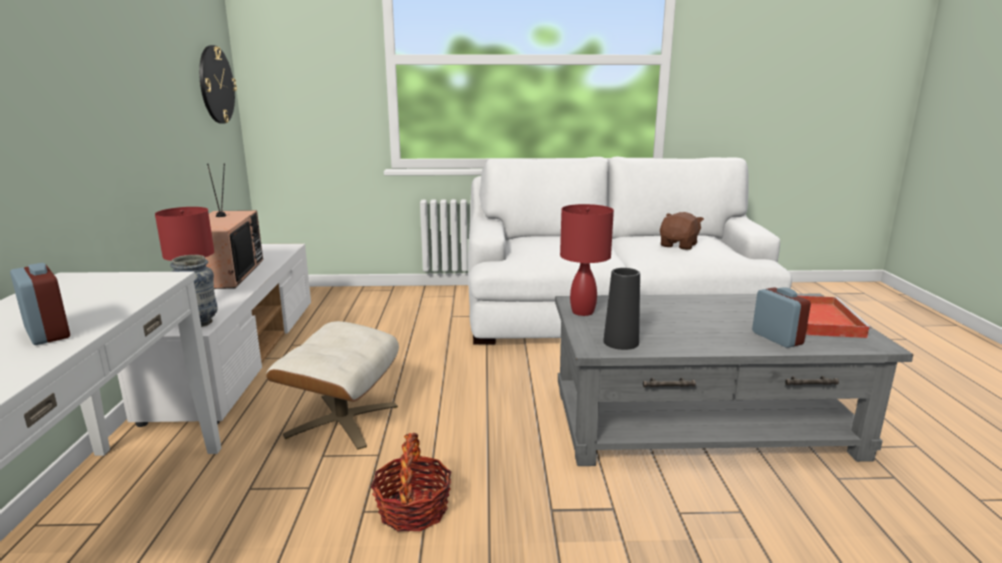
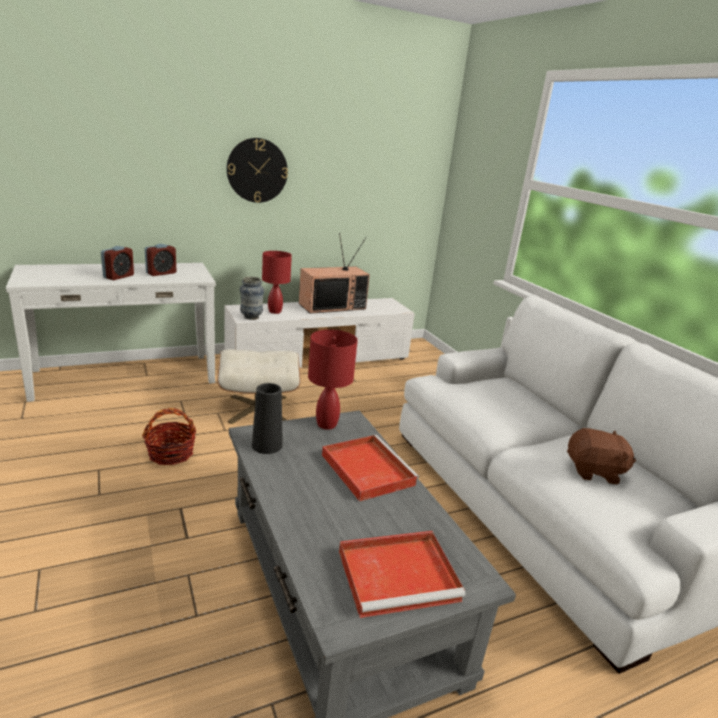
camera: 65 degrees right, 5 degrees up
(216, 85) = (411, 184): wall clock -> wall clock (257, 170)
(669, 308) = (366, 469): none -> red tray
(777, 338) = (319, 537): alarm clock -> alarm clock (161, 273)

